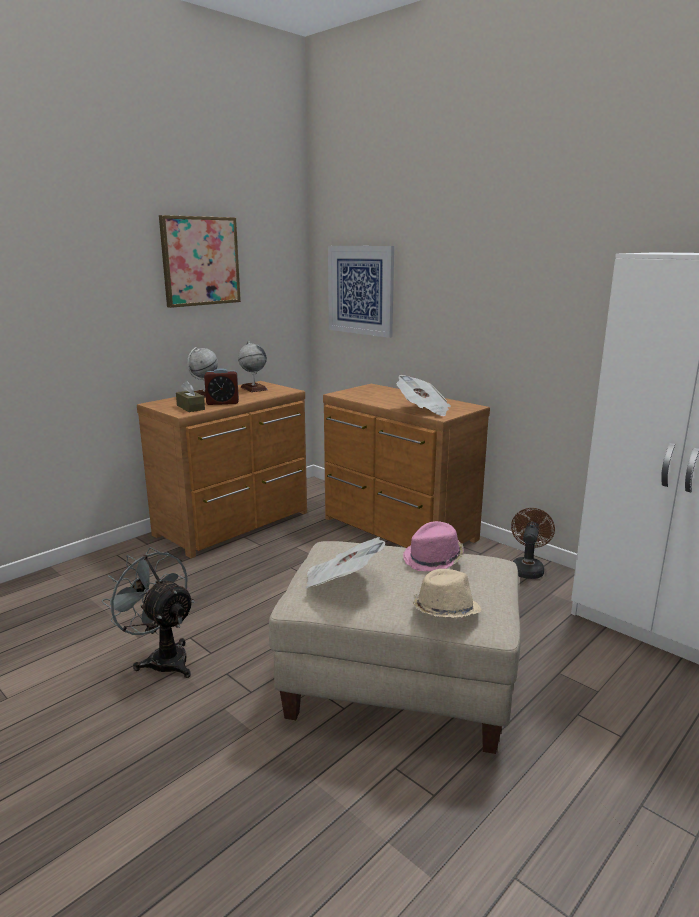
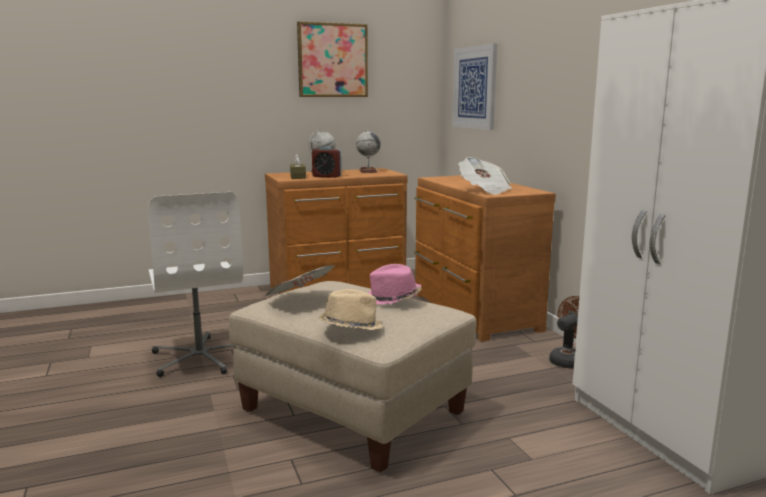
camera: 25 degrees right, 5 degrees down
(162, 658) = (200, 357): grey fan -> white office chair

